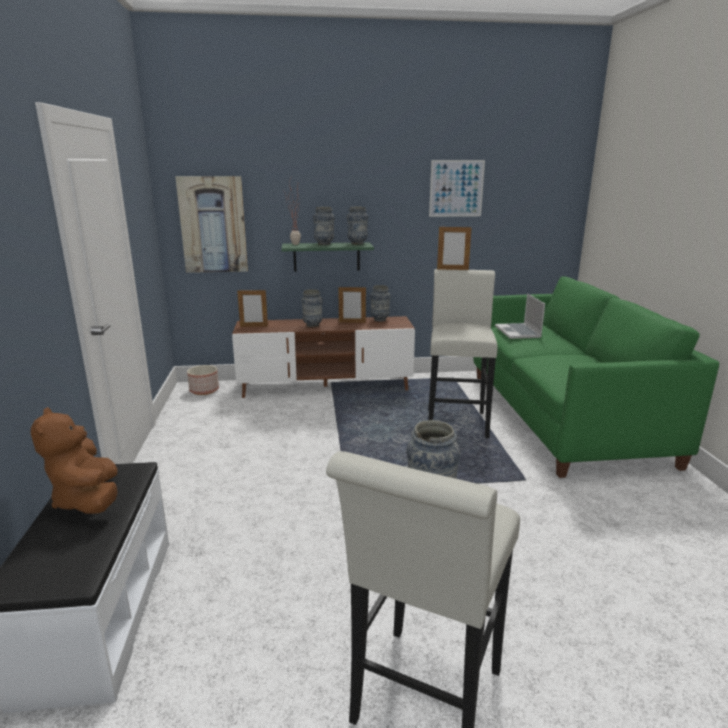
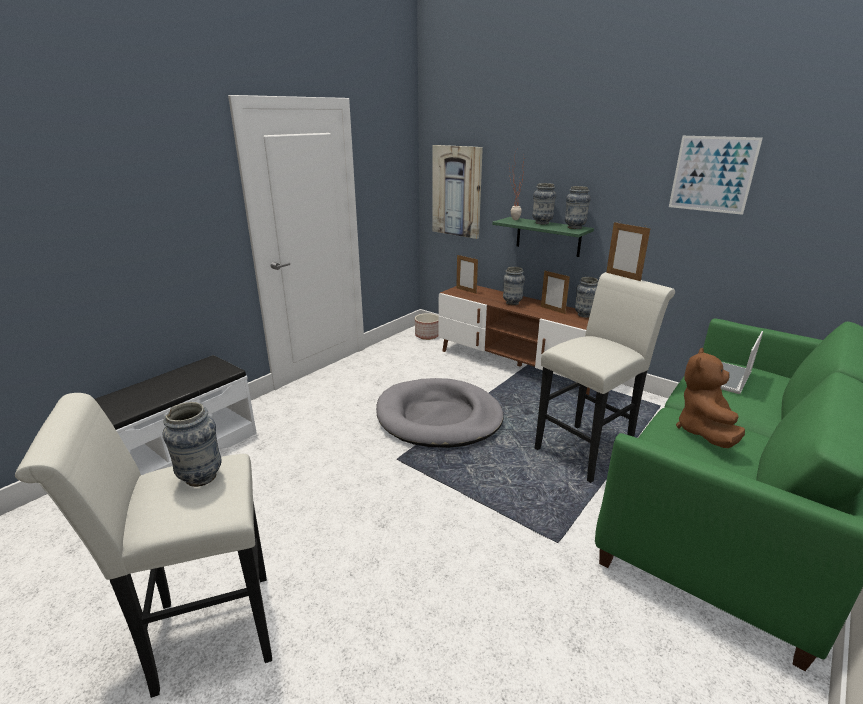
camera: 45 degrees right, 5 degrees up
(88, 500) = (182, 378): brown plush toy -> brown plush toy (704, 432)
(327, 446) = (439, 417): none -> grey dog bed

